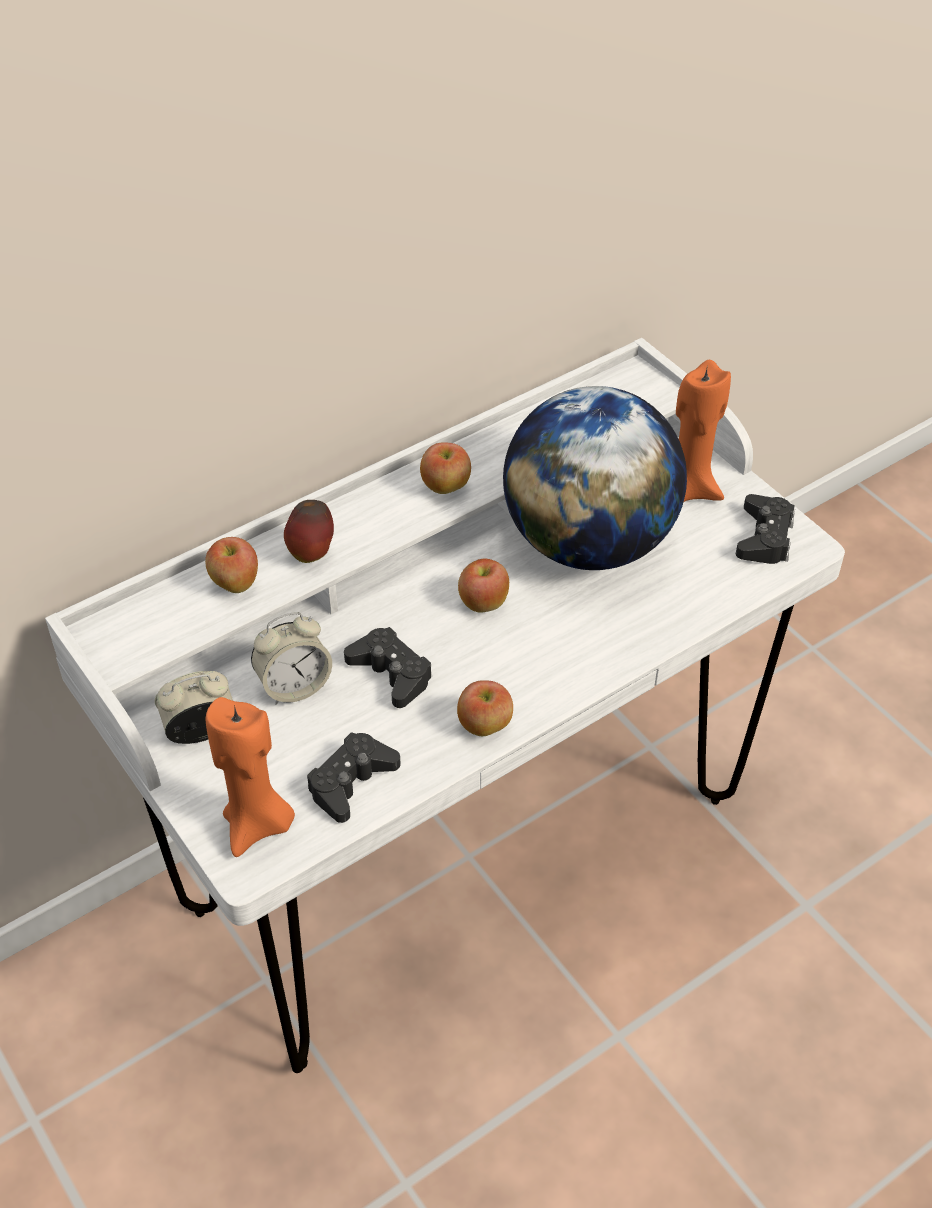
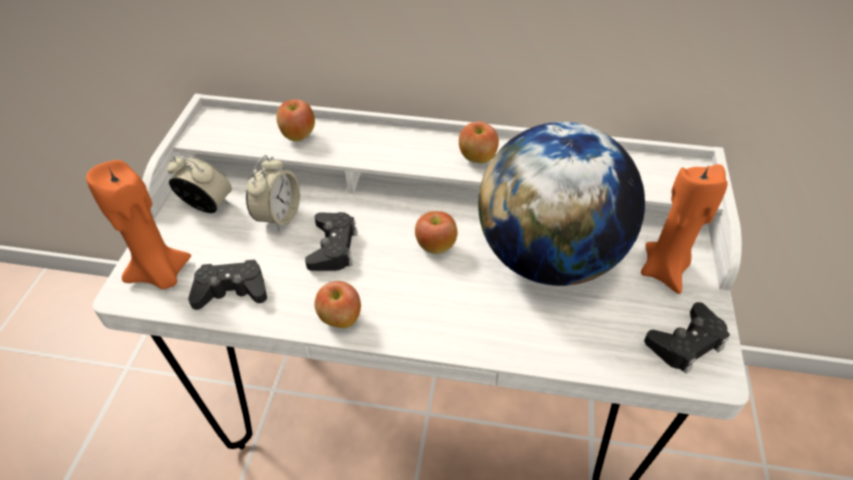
camera: 45 degrees right, 0 degrees up
(294, 686) = (278, 216): alarm clock -> alarm clock turned 90 degrees counterclockwise
(312, 553) = (356, 145): apple -> none

